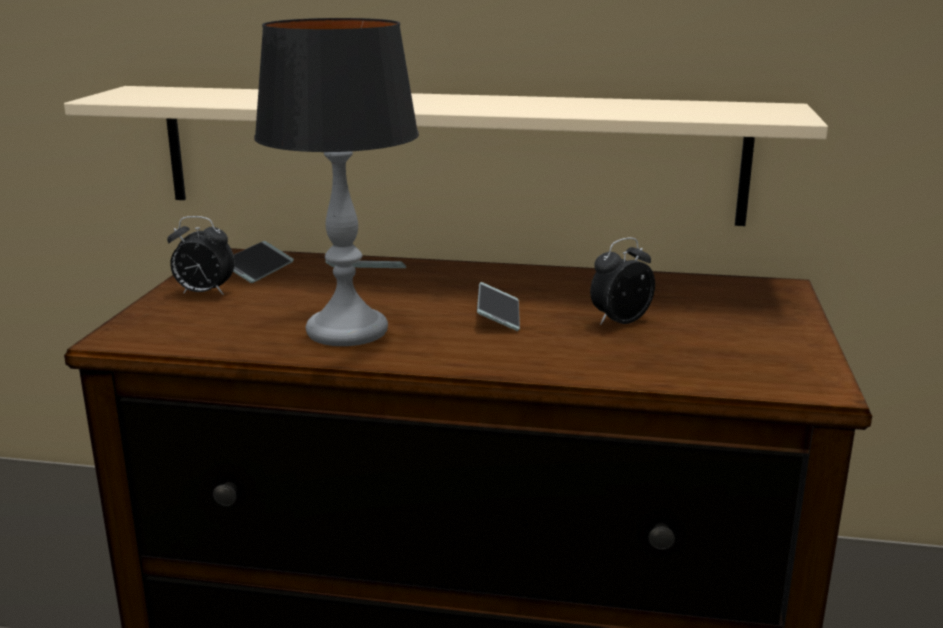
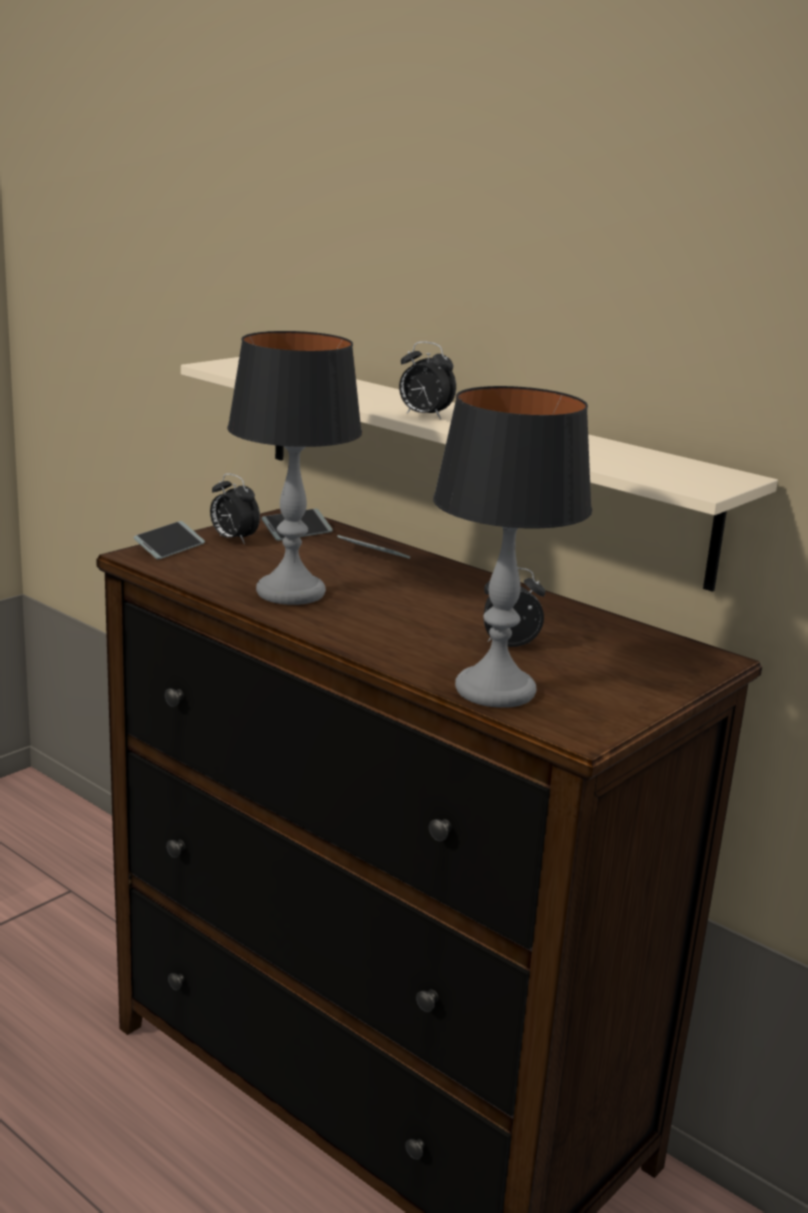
camera: 30 degrees right, 0 degrees up
(424, 106) = (423, 416): none -> alarm clock
(498, 315) = (420, 612): phone -> phone (169, 547)
(686, 369) = (495, 690): none -> table lamp

